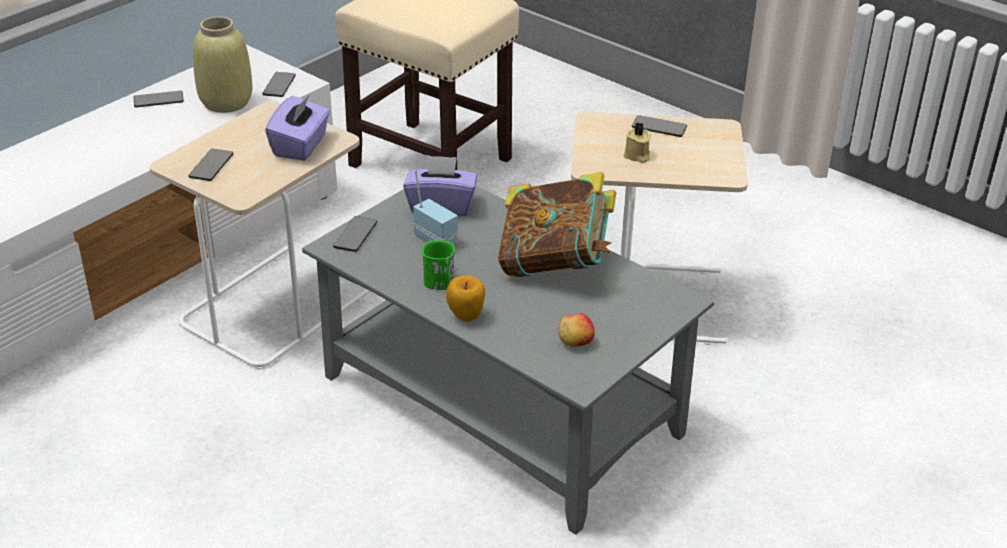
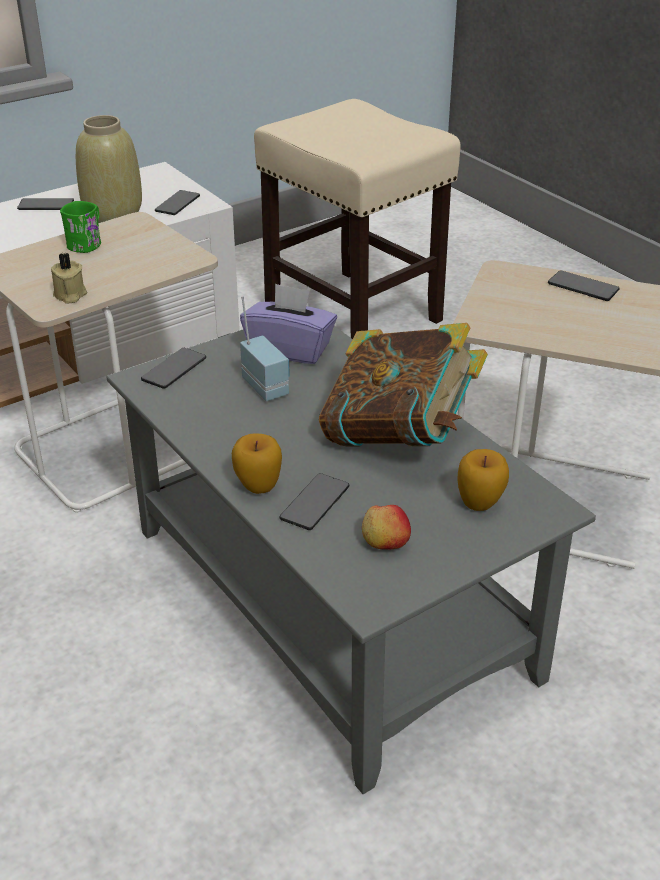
camera: 15 degrees right, 0 degrees up
(211, 166) = (37, 270): phone -> phone (315, 503)
(300, 146) = (147, 261): purple tissue box -> none
(440, 277) = (249, 433): green mug -> green mug (87, 243)
(631, 304) = (480, 503): none -> apple
(637, 156) = (542, 317): beige candle -> beige candle (69, 295)

